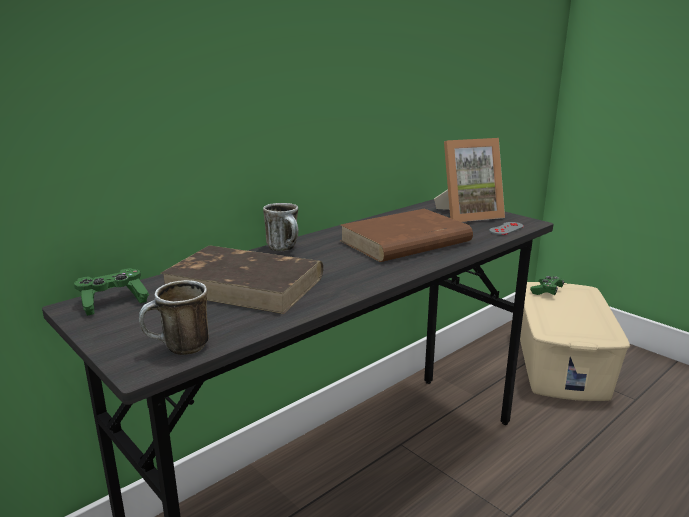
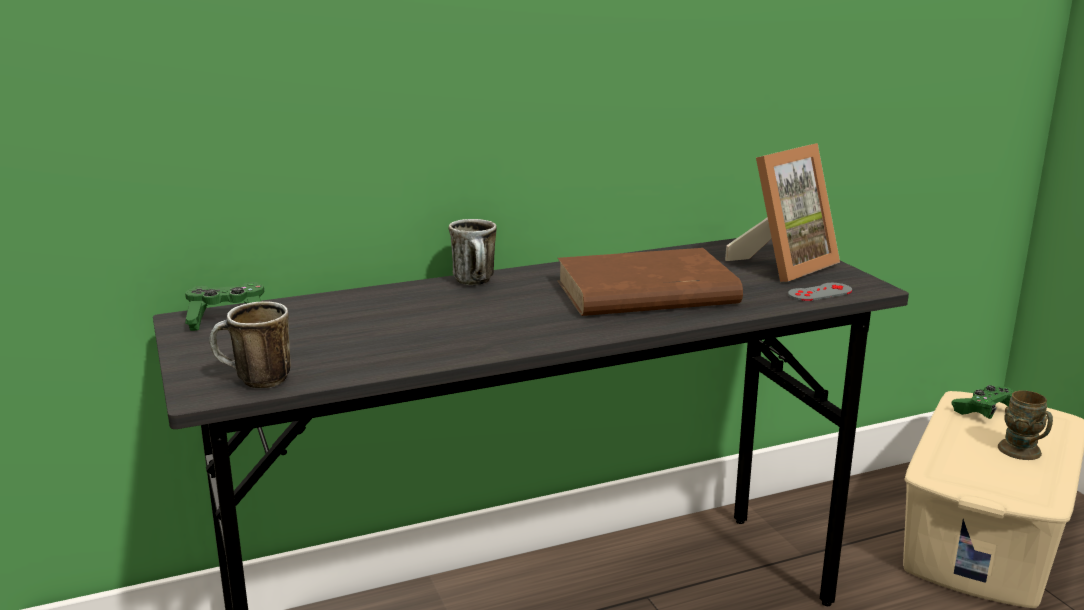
camera: 20 degrees right, 0 degrees up
(246, 284) = (388, 321): brown book -> none
(467, 215) = (783, 265): picture frame -> picture frame turned 45 degrees counterclockwise
(583, 312) = (1024, 454): none -> brown mug

